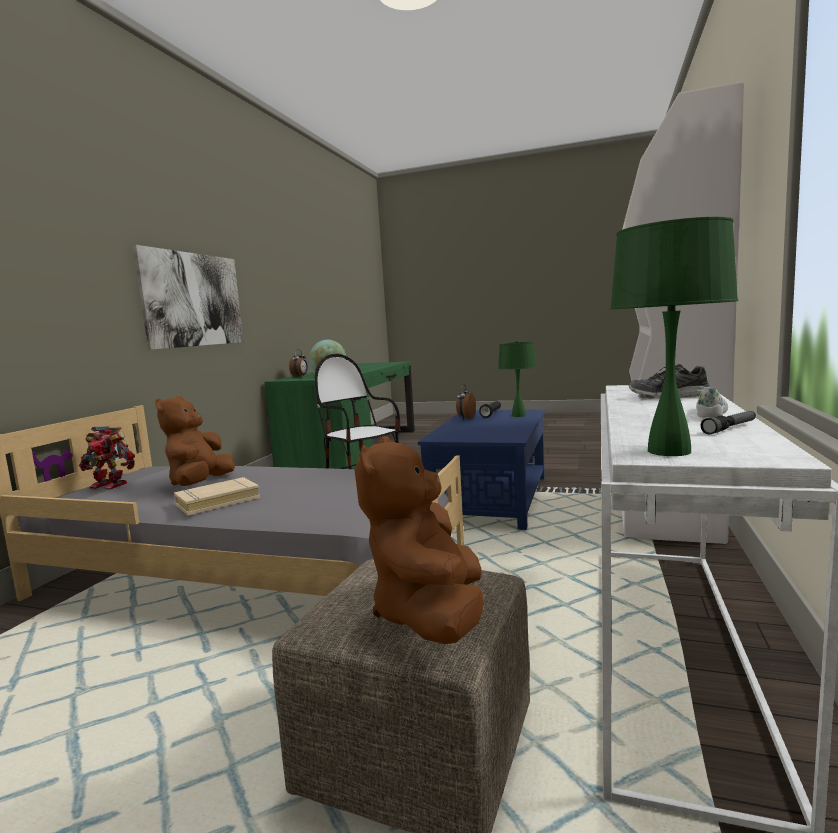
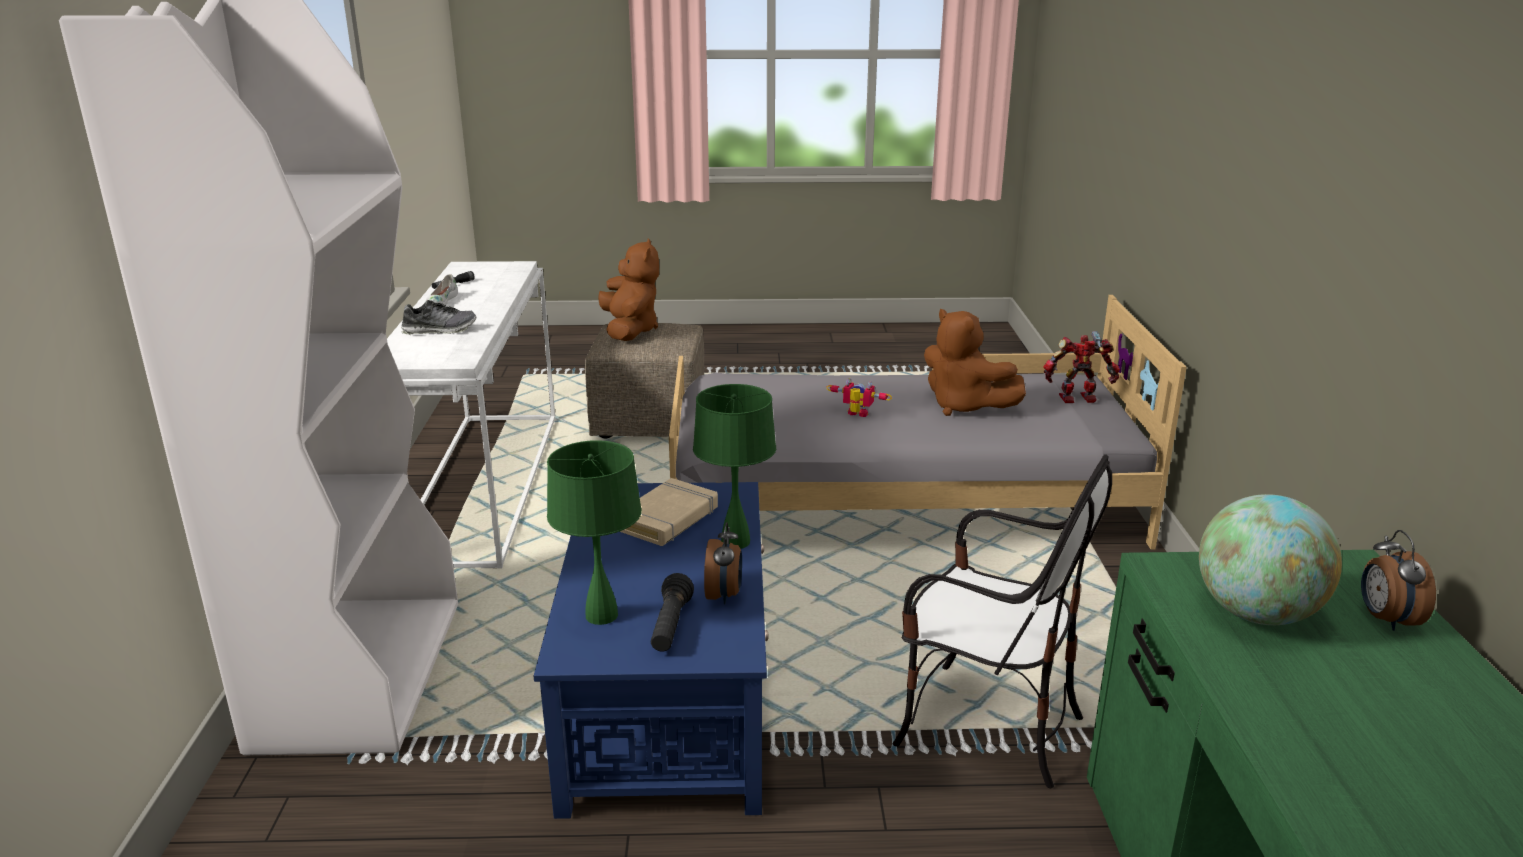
camera: 160 degrees right, 15 degrees up
(194, 300) = (1308, 245): picture -> none
(200, 484) = (964, 406): brown plush toy -> brown plush toy turned 150 degrees clockwise
(217, 501) = (890, 386): beige book -> beige book (668, 519)
(291, 482) = (856, 415): none -> toy robot
(668, 451) = (505, 267): green table lamp -> green table lamp (736, 542)

